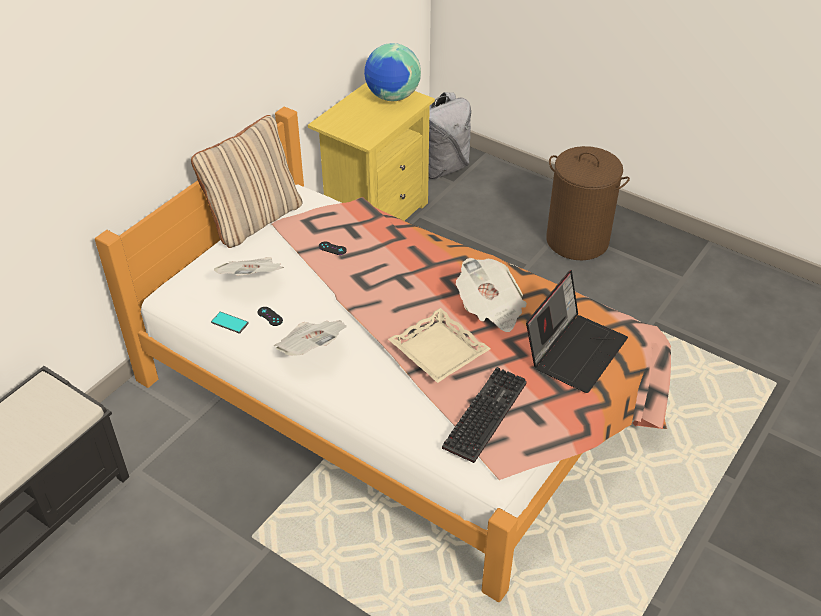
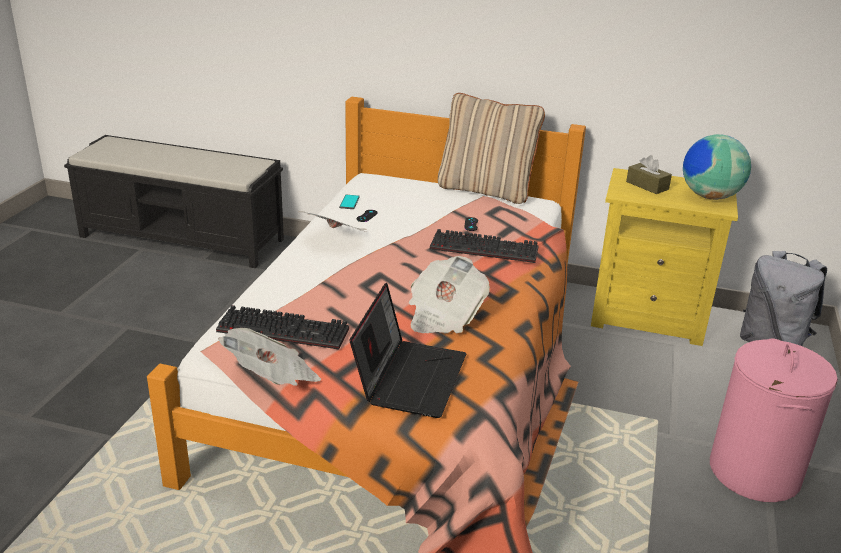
camera: 70 degrees right, 15 degrees down
(252, 280) = (407, 202): newspaper -> newspaper (272, 378)
(356, 120) = (647, 185): none -> brown tissue box
(385, 252) = (486, 248): none -> keyboard
(438, 351) = (358, 291): beige tray -> none
(574, 350) = (409, 377): laptop -> laptop turned 90 degrees counterclockwise
(578, 240) = (755, 472): brown laundry basket -> pink laundry basket

